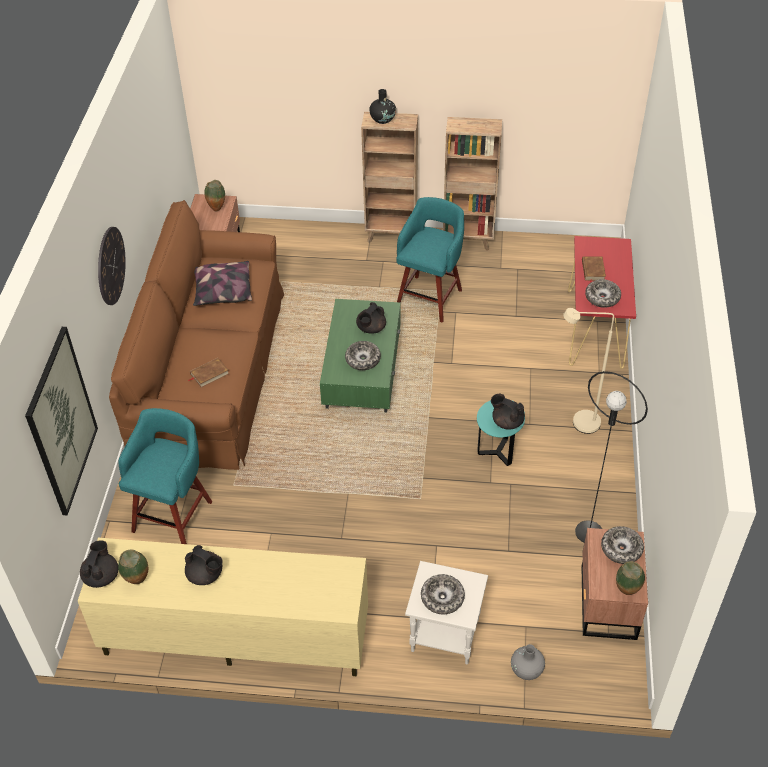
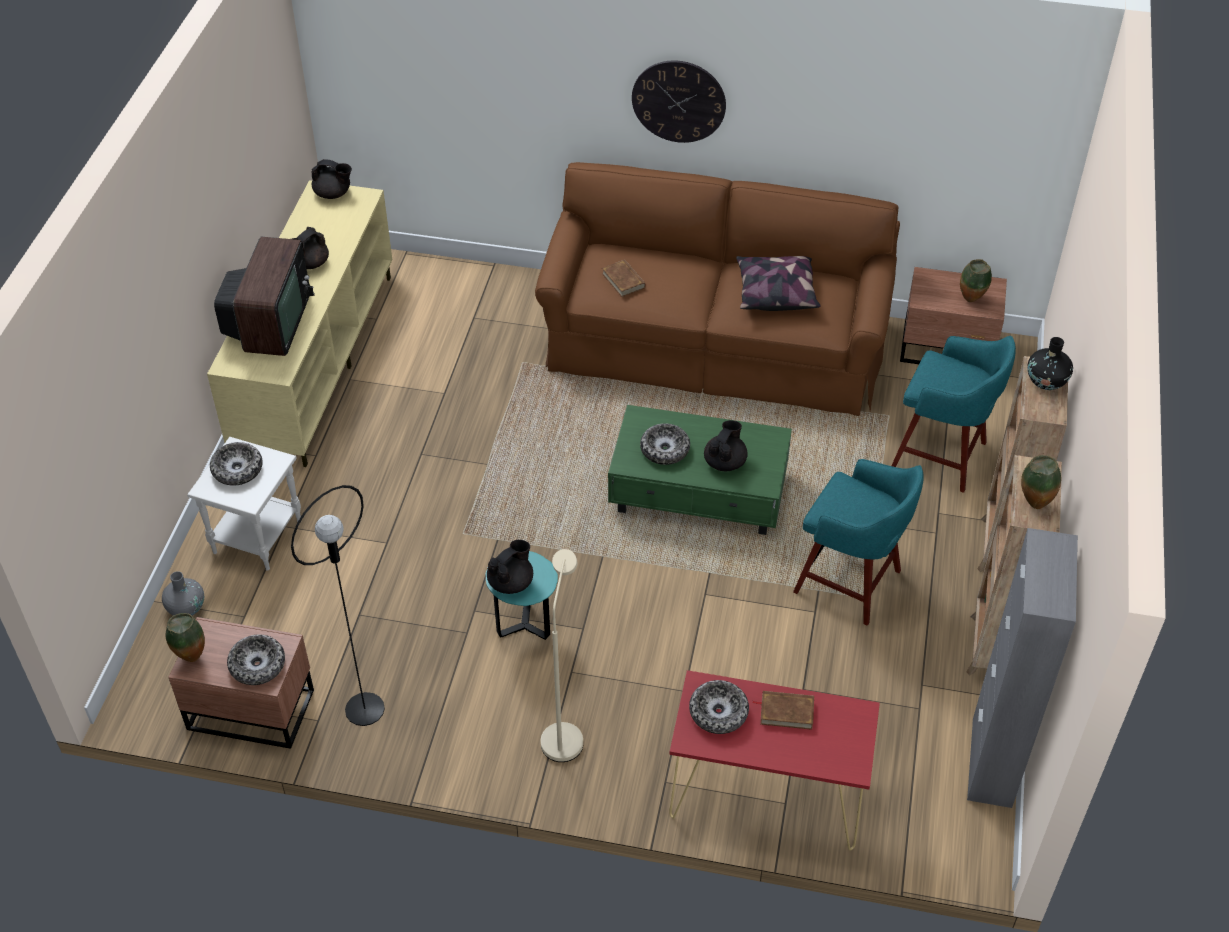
camera: 95 degrees right, 0 degrees up
(62, 422) = (459, 96): picture -> none
(138, 582) = (317, 218): vase -> vase (1033, 505)
(174, 514) = (490, 314): turquoise stool -> turquoise stool (942, 456)
(288, 588) = (271, 323): none -> television
(371, 328) = (725, 462): black teapot -> black teapot turned 75 degrees clockwise
(546, 242) = (991, 762): none -> grey cabinet

